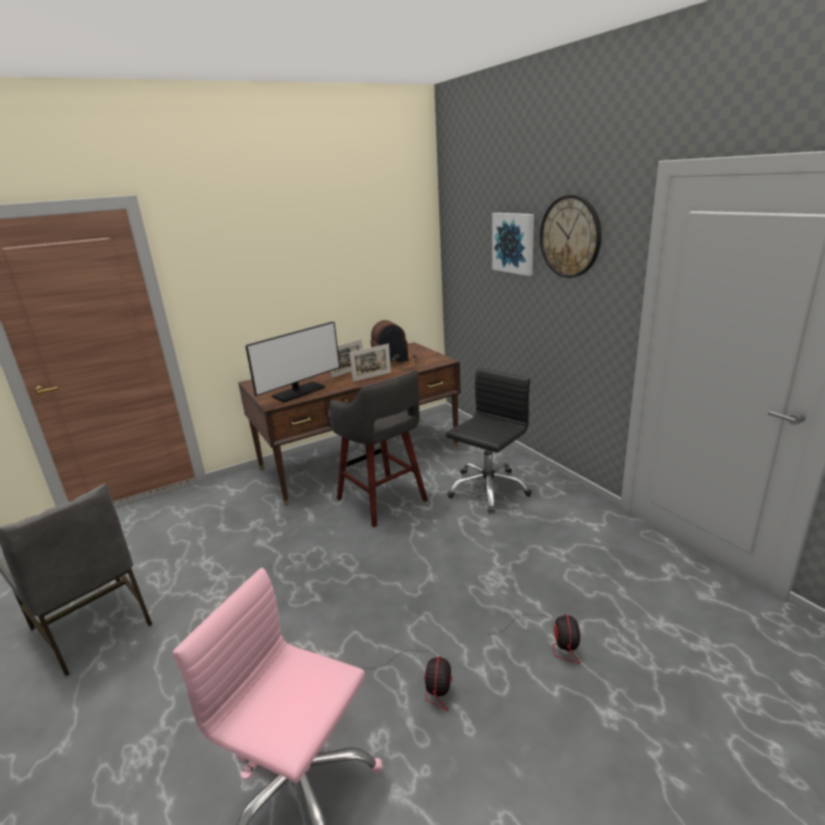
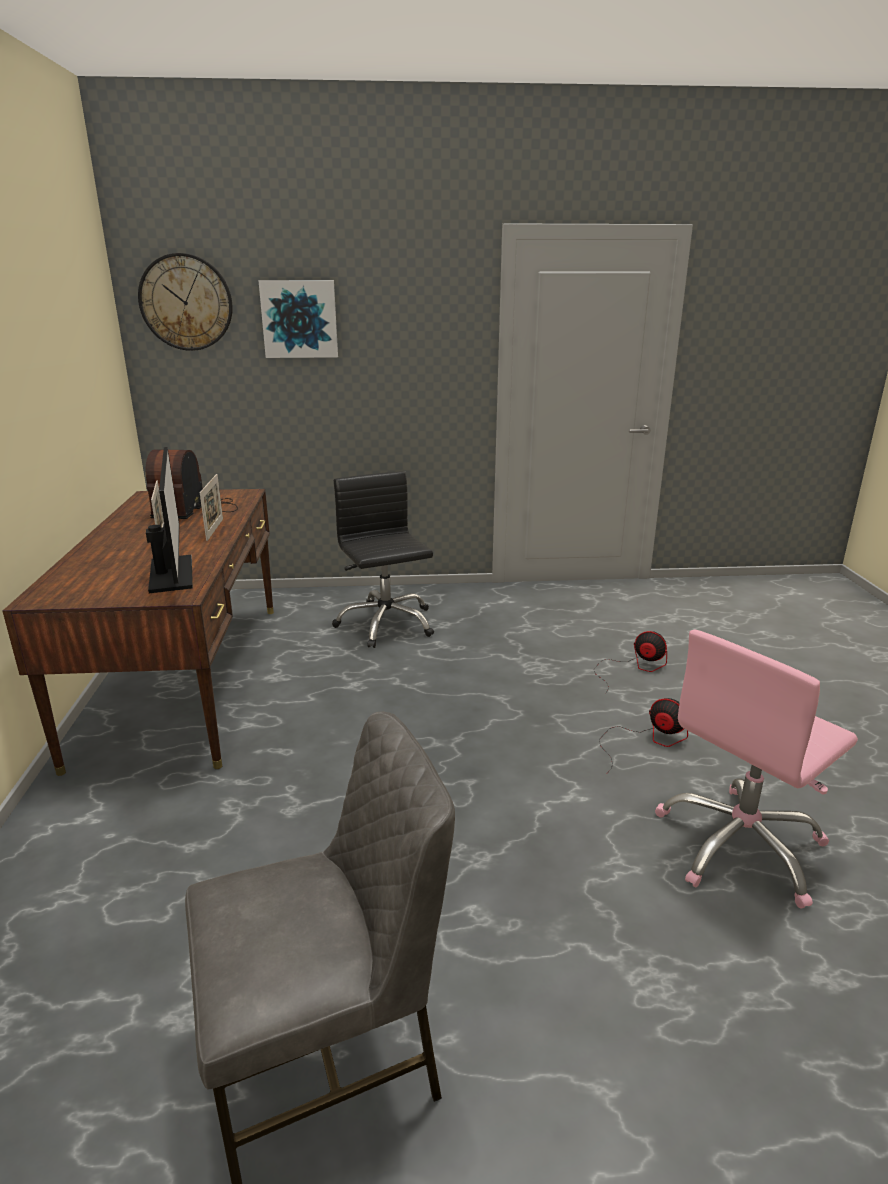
camera: 65 degrees left, 0 degrees up
(383, 501) = (322, 688): grey stool -> none
(570, 237) = (396, 304): wall clock -> wall clock (186, 302)

